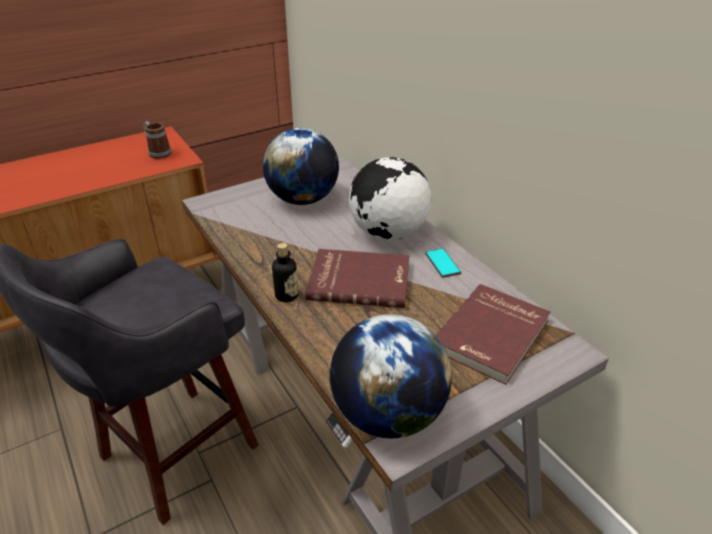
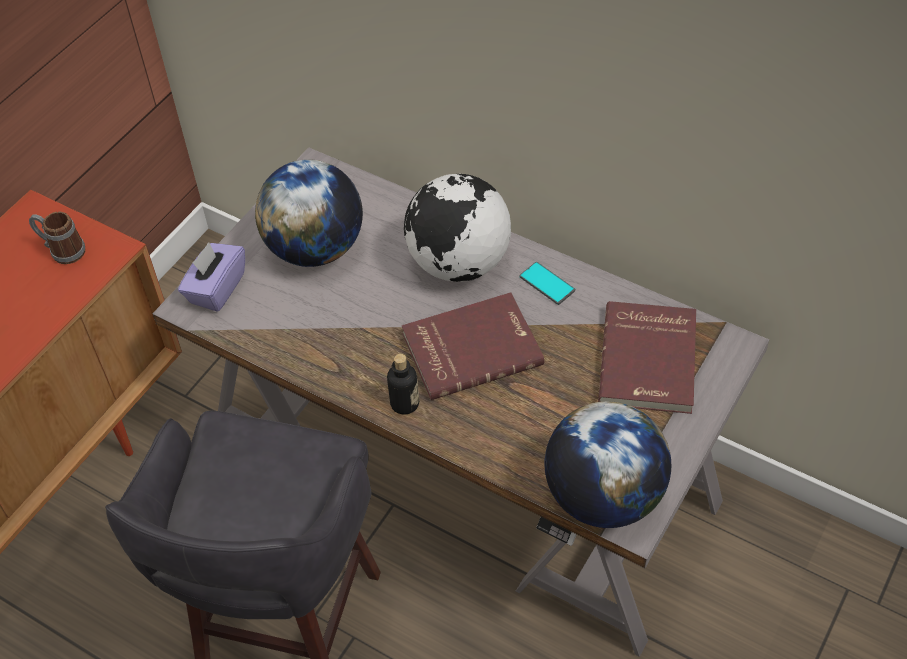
camera: 25 degrees left, 15 degrees up
(227, 200) = (216, 289): none -> purple tissue box

